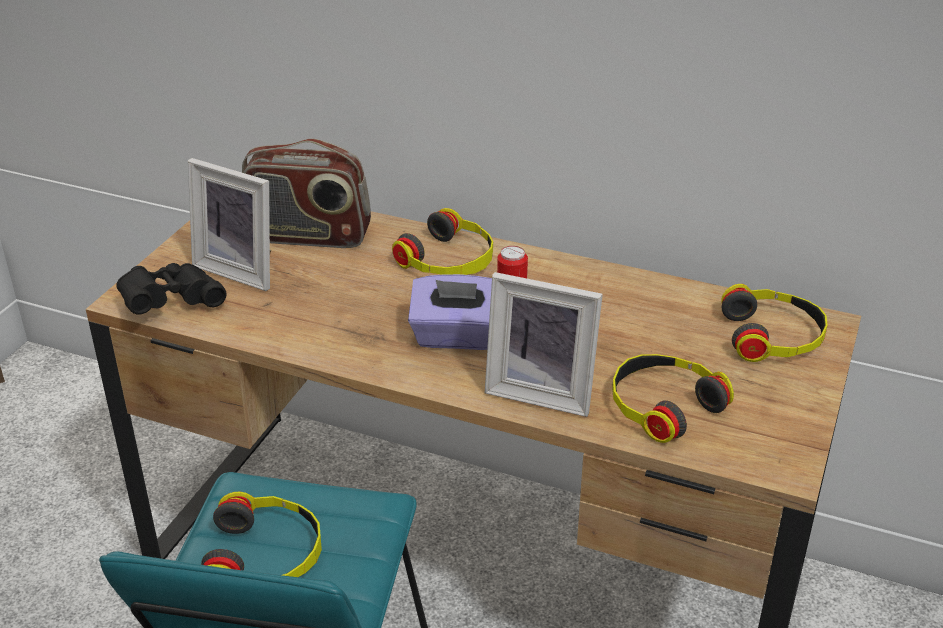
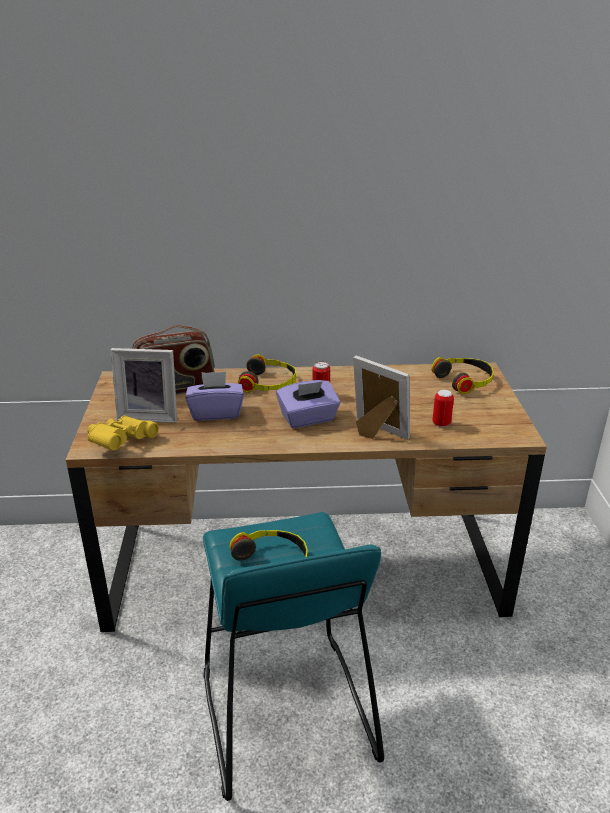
camera: 25 degrees left, 5 degrees down
(171, 303) = (121, 443): black binoculars -> yellow binoculars
(333, 290) = (216, 412): none -> purple tissue box
(542, 391) = (376, 433): picture frame -> picture frame turned 135 degrees counterclockwise
(663, 405) = (441, 423): headphones -> can

